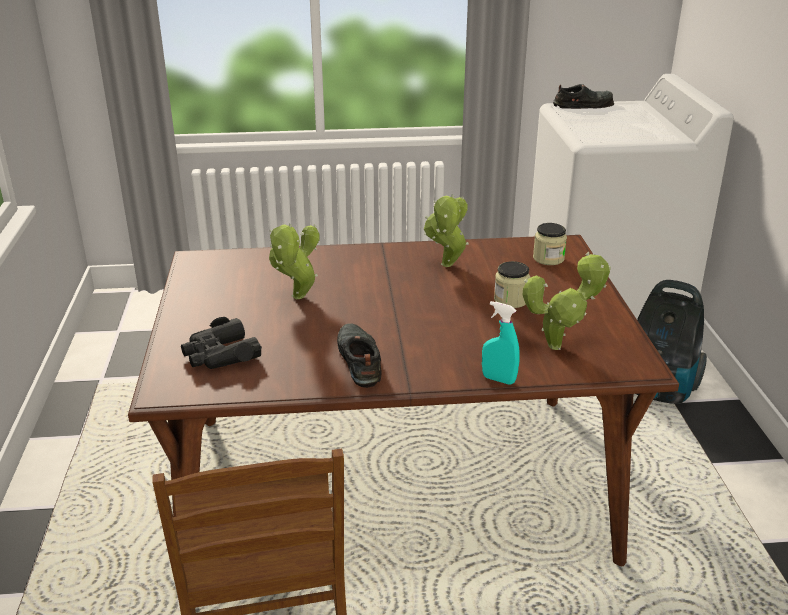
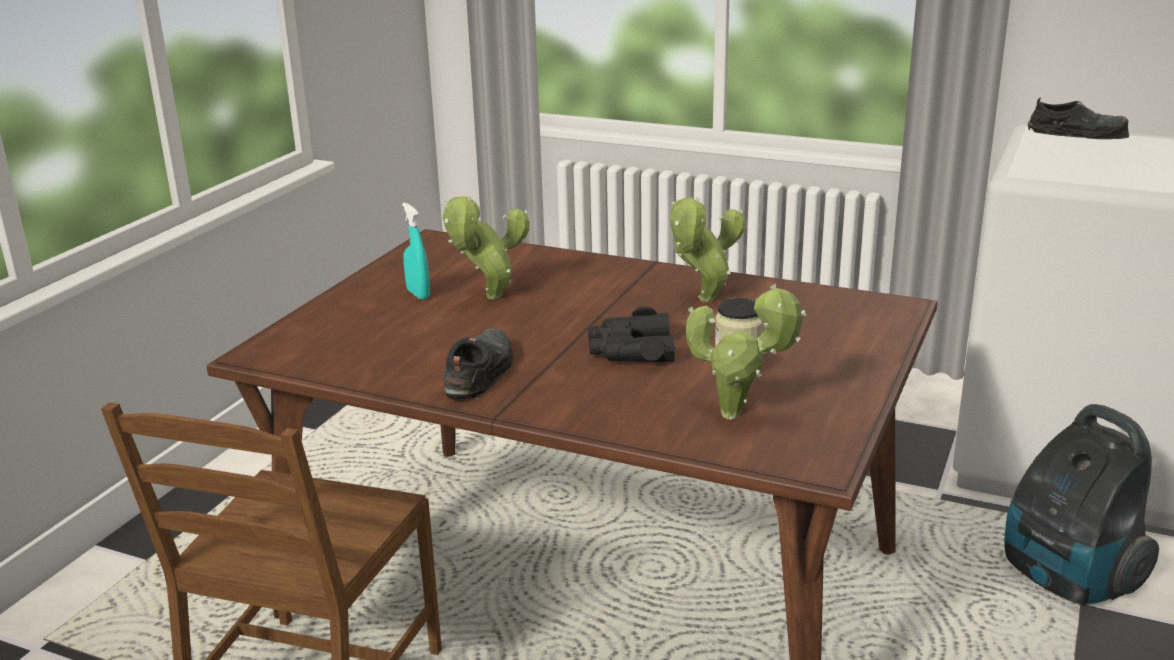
camera: 30 degrees right, 5 degrees down
(220, 355) = (348, 333): black binoculars -> black binoculars (631, 350)
(498, 379) = (613, 431): turquoise spray bottle -> turquoise spray bottle (418, 294)
(548, 258) = (850, 318): jar -> none

